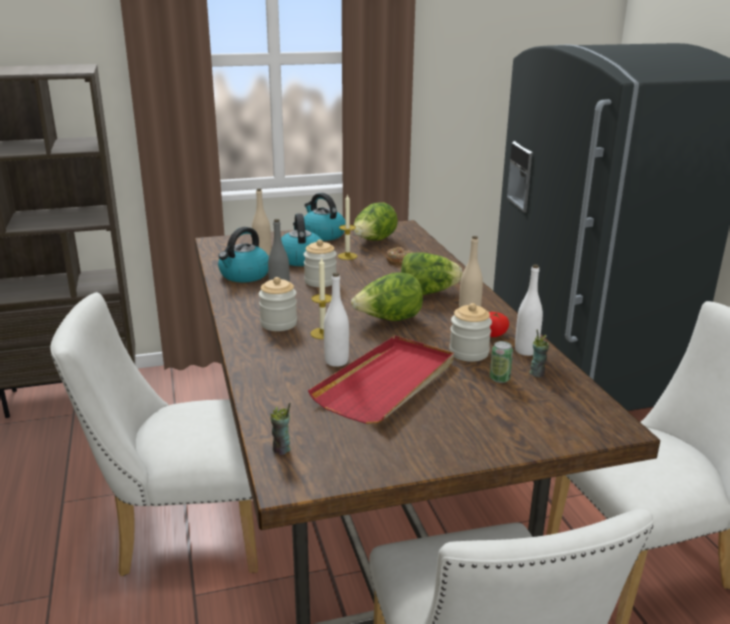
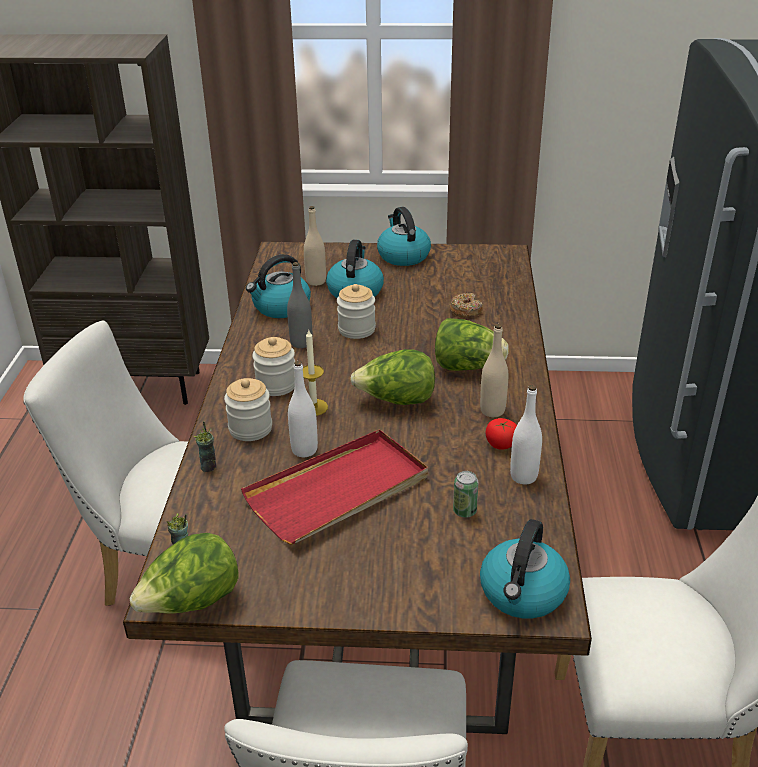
camera: 20 degrees right, 10 degrees up
(347, 256) = (410, 294): candle -> none
(374, 241) = (456, 274): lettuce -> lettuce (192, 603)
(469, 353) = (455, 466): jar -> jar (250, 428)
(537, 373) = (513, 512): cup -> cup (209, 466)
(587, 422) = (523, 593): none -> kettle

